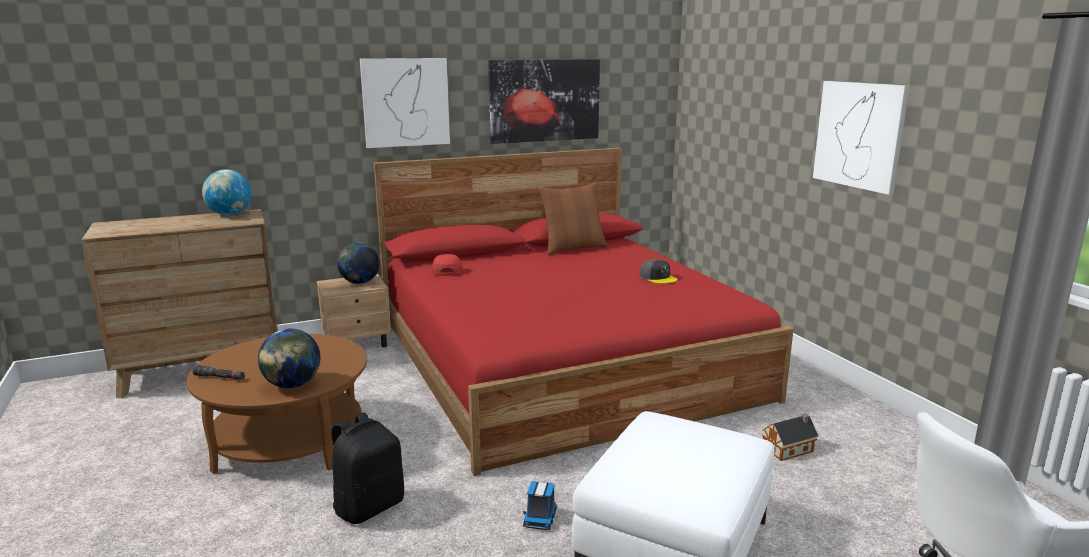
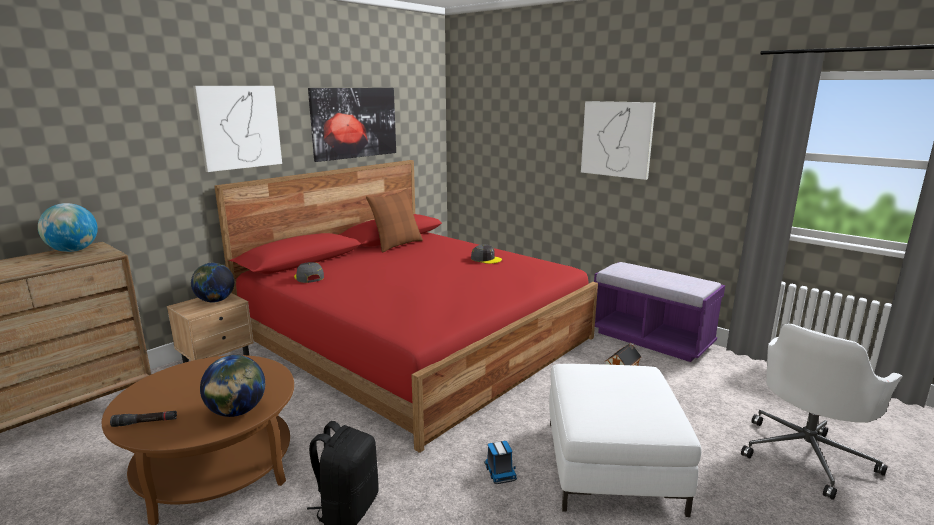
camera: 25 degrees left, 0 degrees up
(446, 270) = (308, 277): red cap -> grey cap
(868, 420) = (651, 339): none -> purple bench

